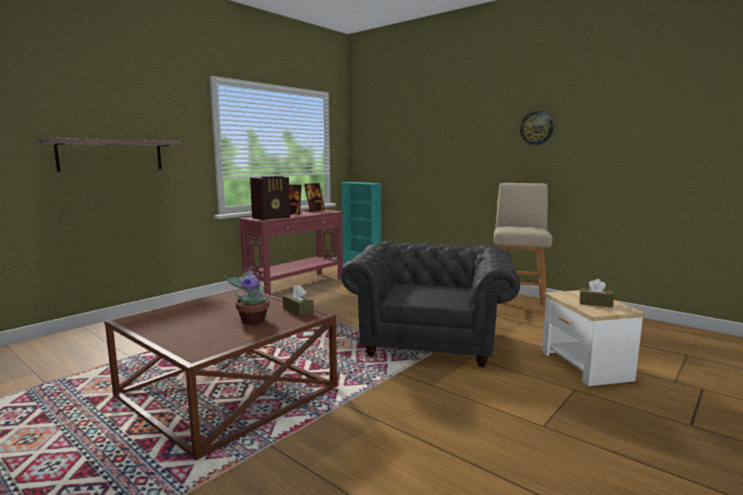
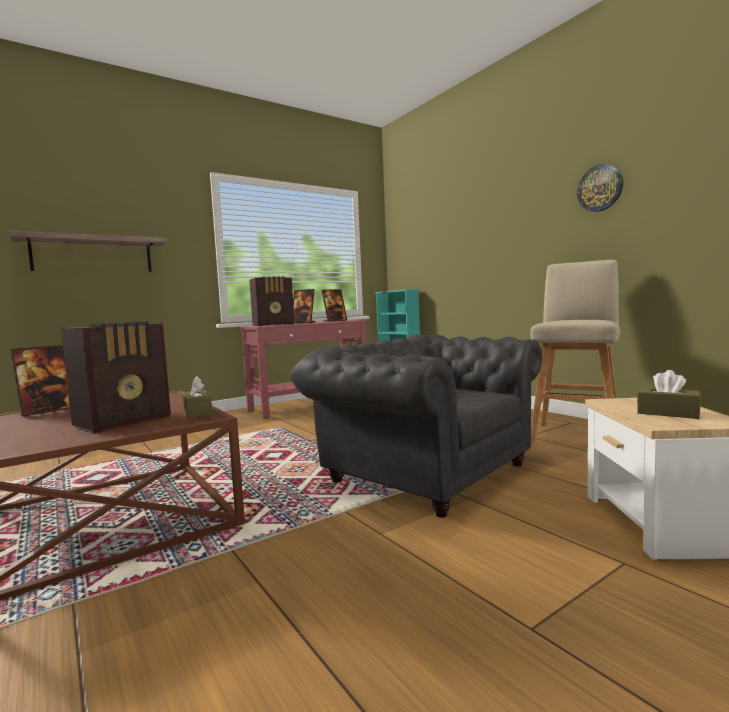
camera: 15 degrees right, 5 degrees down
(162, 312) = (47, 411): none -> picture frame
(252, 320) = (125, 420): potted plant -> radio
(430, 340) = (423, 471): grey armchair -> grey armchair turned 75 degrees counterclockwise

